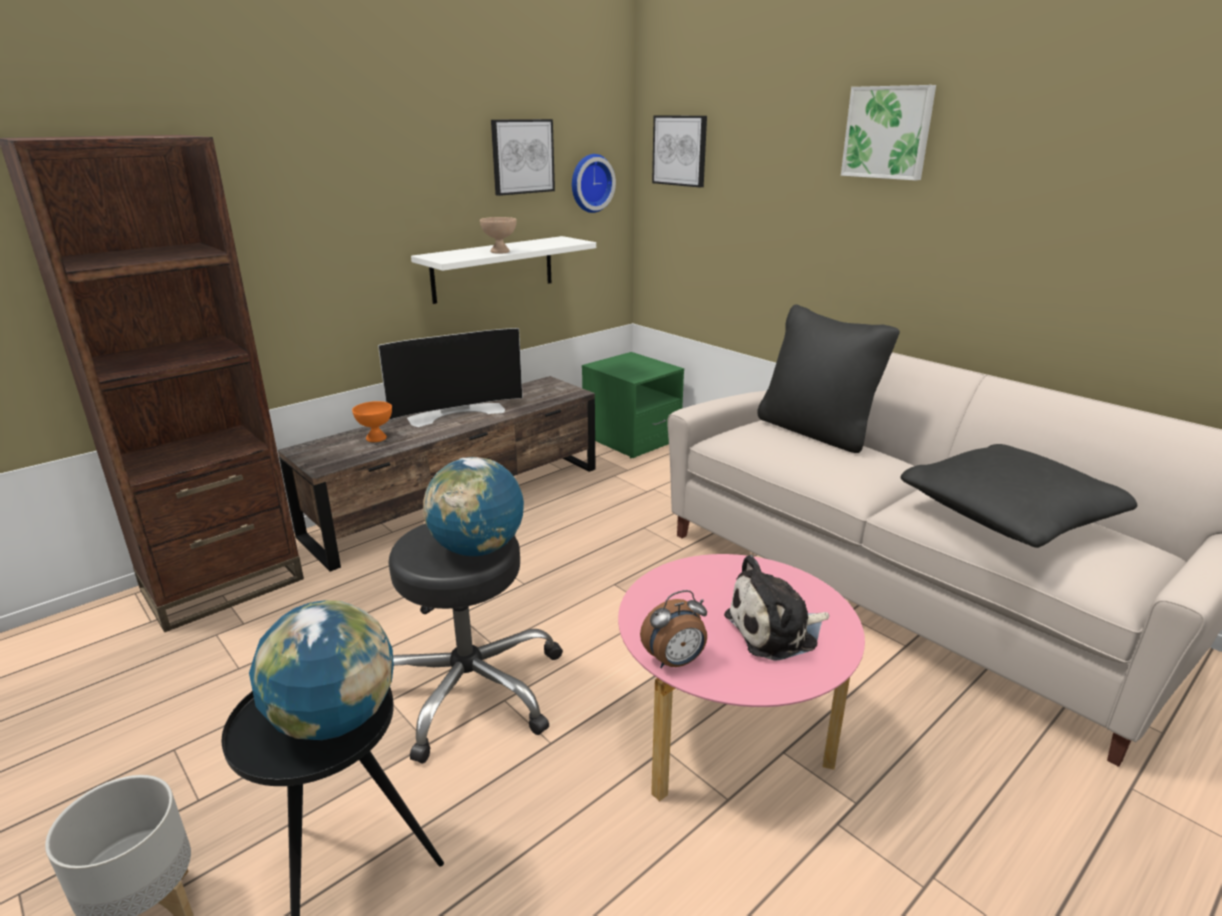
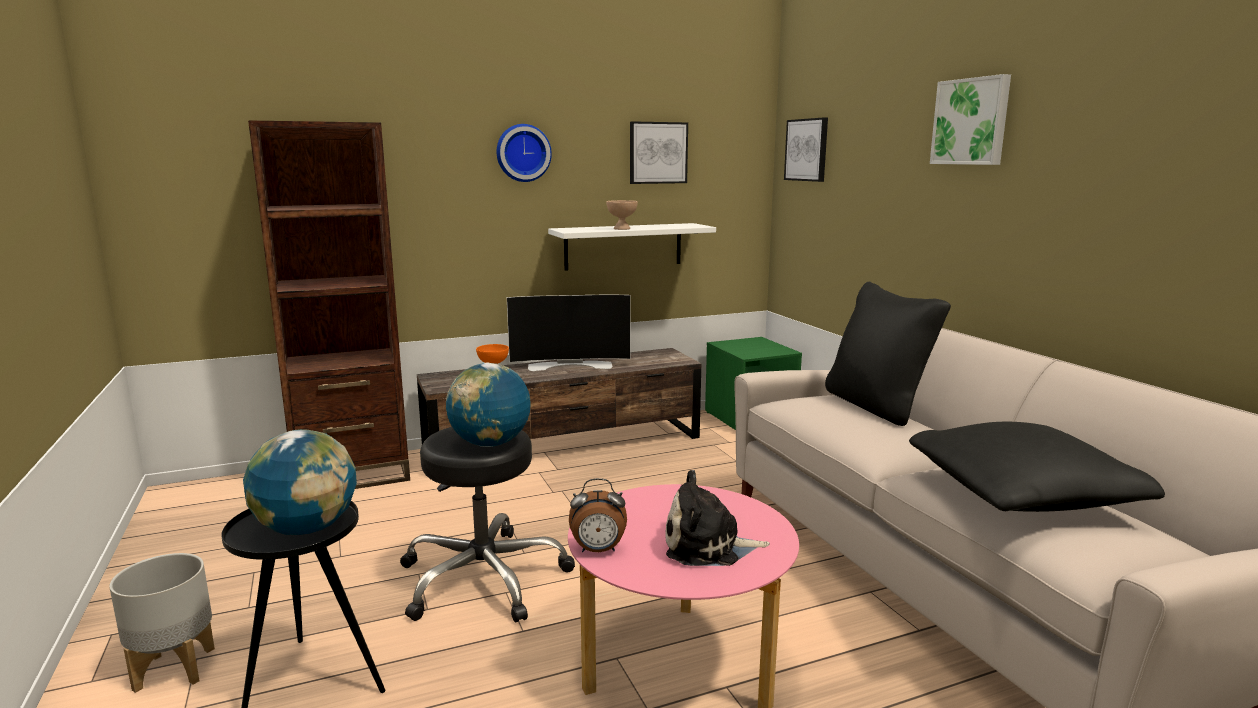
camera: 20 degrees right, 10 degrees down
(590, 183) = (725, 178): wall clock -> wall clock (523, 153)

